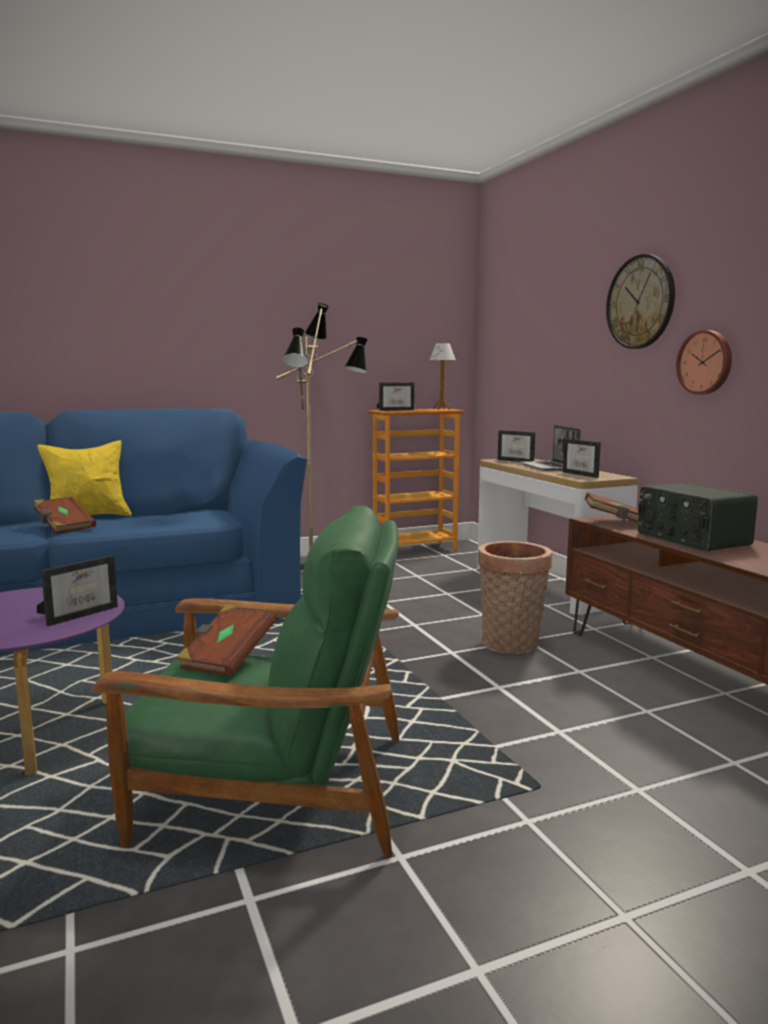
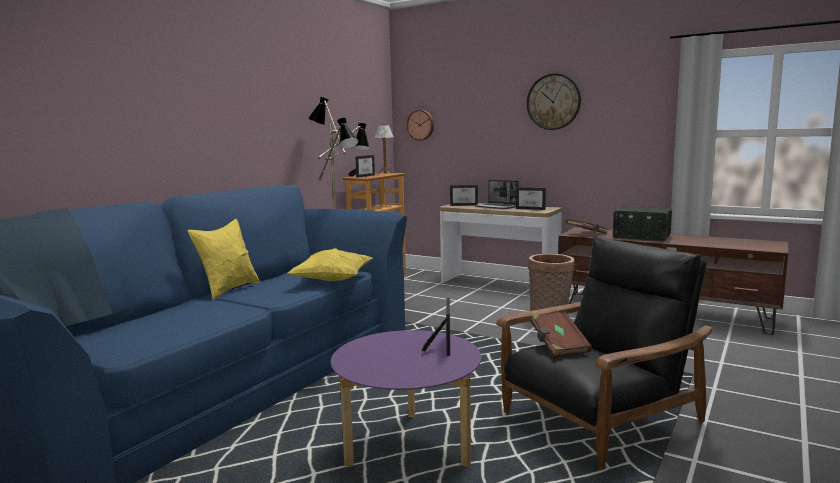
camera: 35 degrees left, 0 degrees up
(64, 527) = (250, 298): brown book -> none
(178, 525) = (332, 281): none -> yellow pillow
(271, 788) = (599, 418): green armchair -> black armchair
(705, 362) = (606, 138): wall clock -> wall clock (421, 125)

